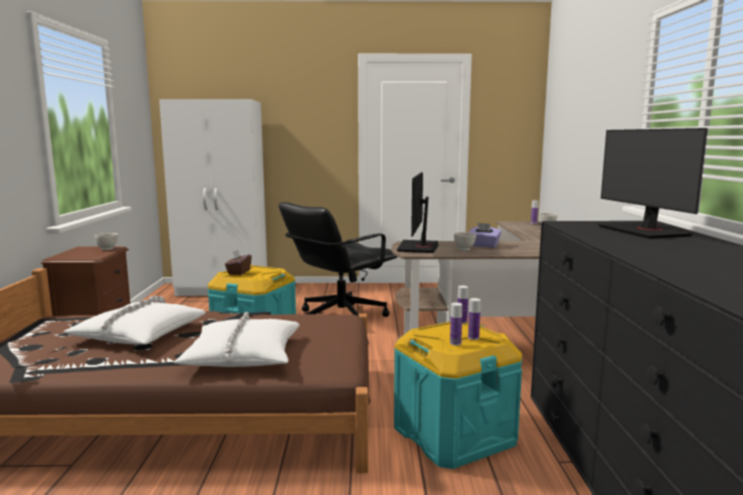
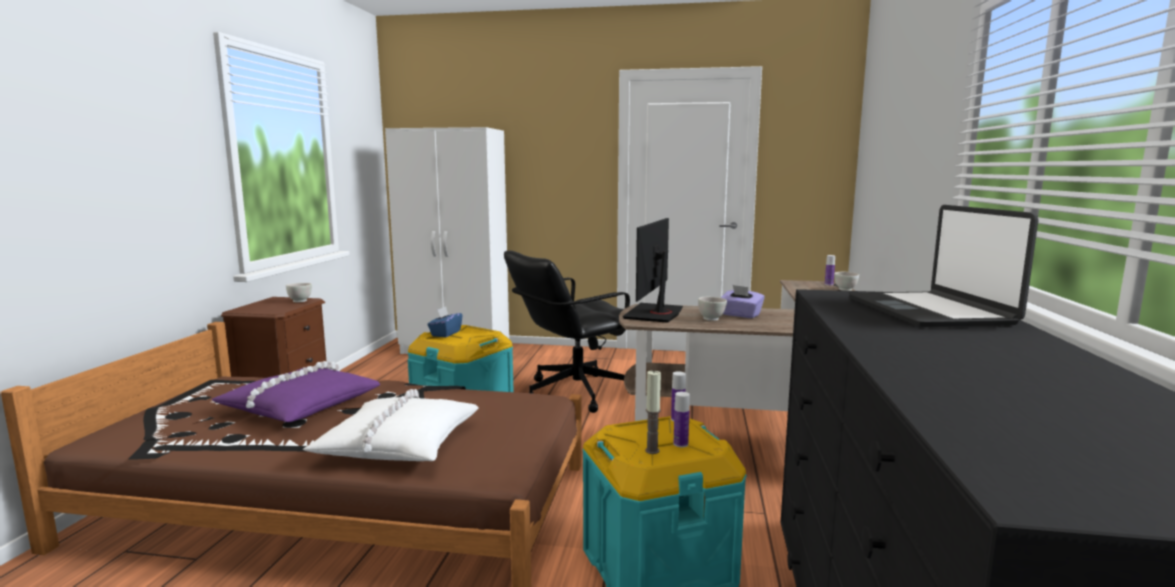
camera: 10 degrees right, 0 degrees up
(139, 334) = (299, 406): white pillow -> purple pillow
(238, 272) = (445, 333): brown tissue box -> blue tissue box
(455, 343) = (652, 450): bottle -> candle
(644, 231) = (930, 311): monitor -> laptop

